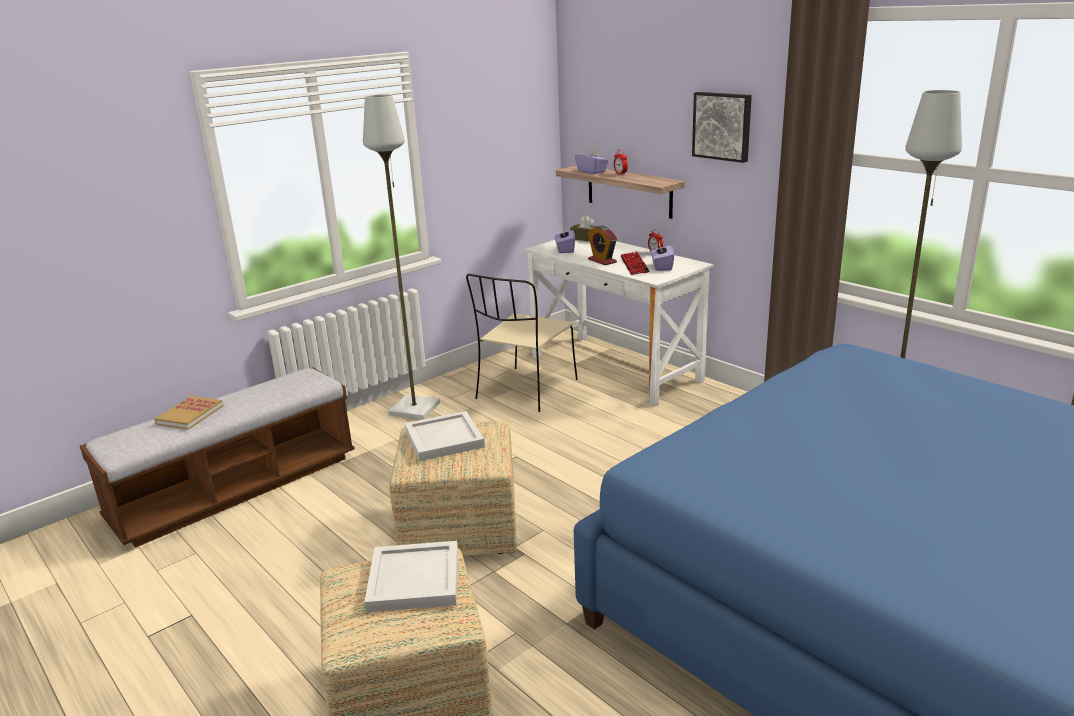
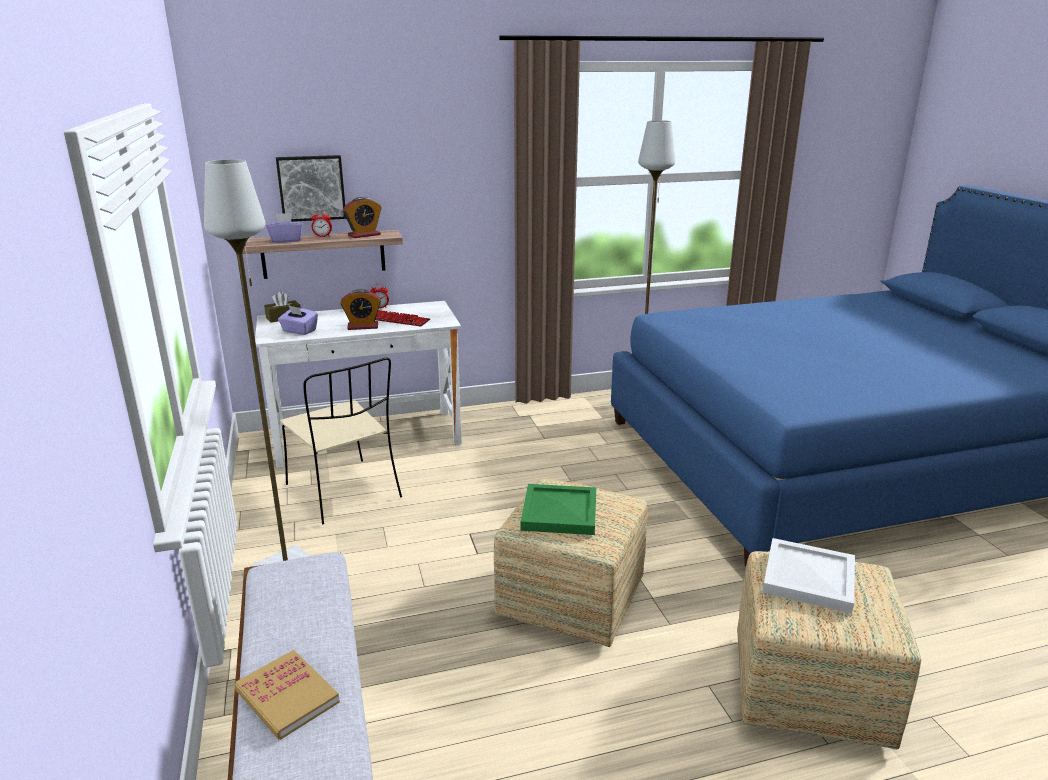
camera: 65 degrees left, 0 degrees up
(443, 438) = (558, 513): white tray -> green tray
(645, 179) = (364, 235): none -> alarm clock
(661, 267) = (420, 314): purple tissue box -> none
(722, 126) = (436, 170): picture -> picture (311, 188)

